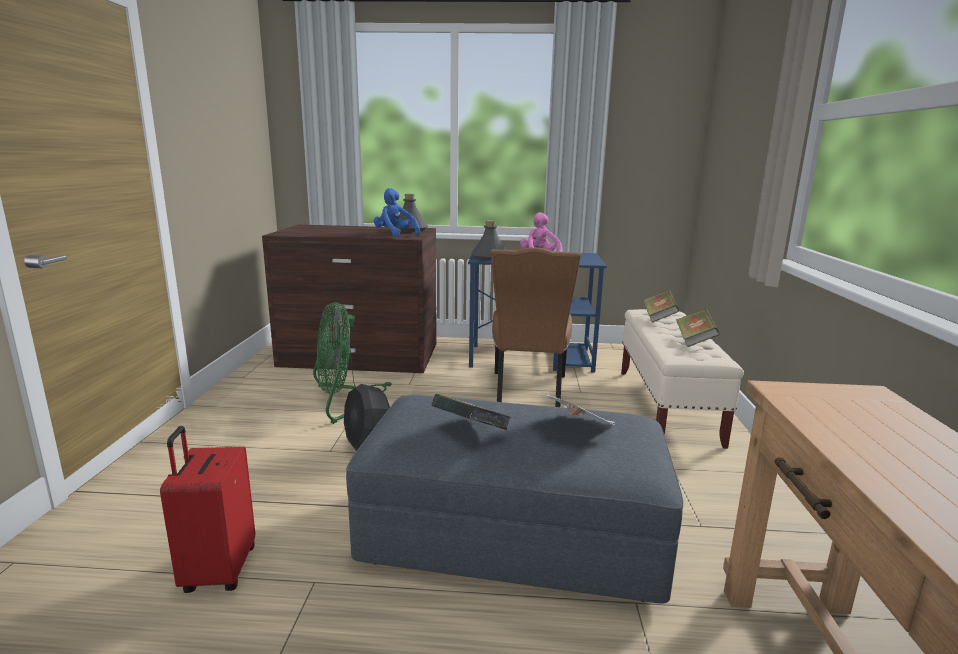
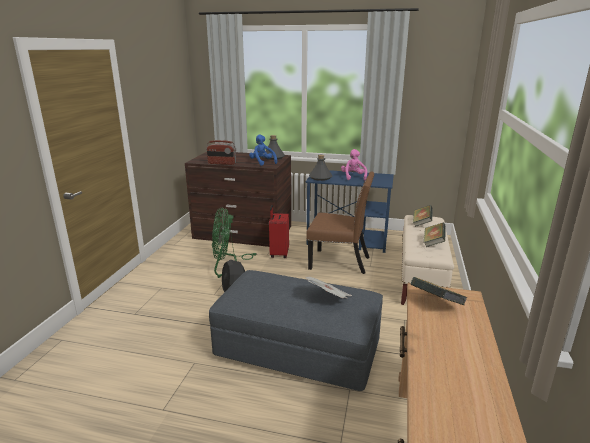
camera: 10 degrees right, 5 degrees up
(218, 571) = (150, 353): red suitcase -> red suitcase (278, 254)
(327, 235) = (222, 163): none -> radio
(470, 432) = (273, 296): book -> book (436, 303)
(528, 389) = (338, 262): brown chair -> brown chair turned 90 degrees counterclockwise

